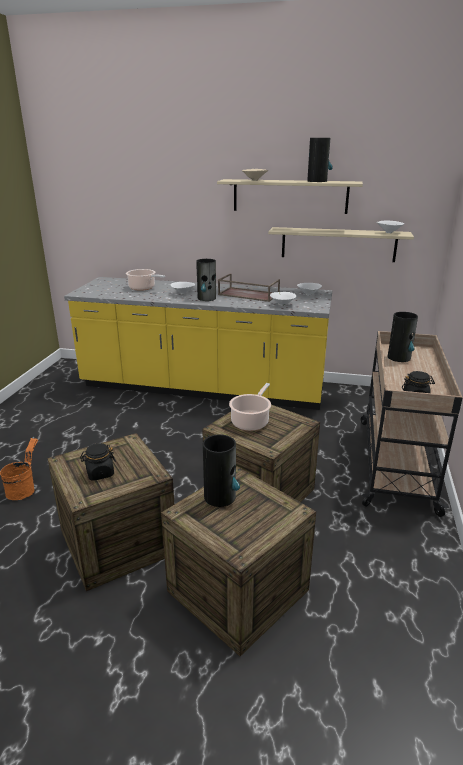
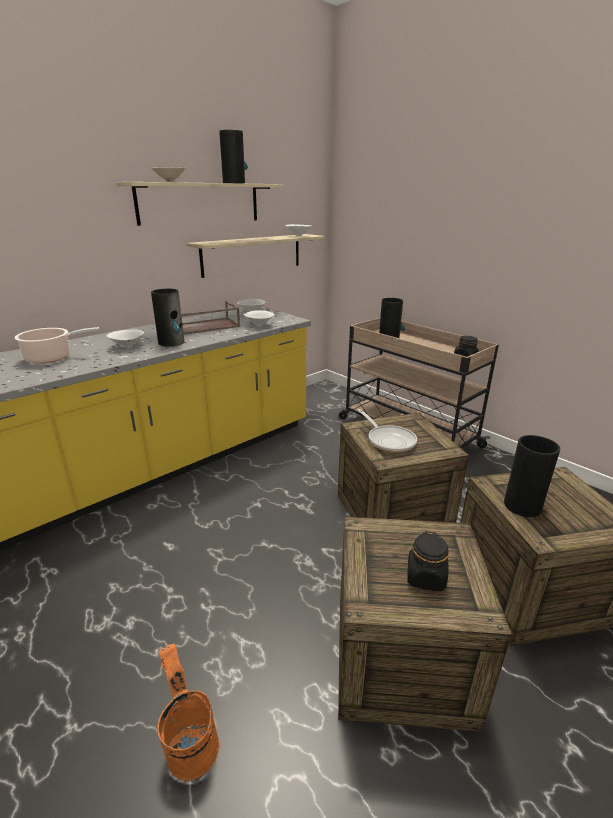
camera: 55 degrees left, 0 degrees up
(251, 421) = (389, 440): cooking pot -> frying pan

